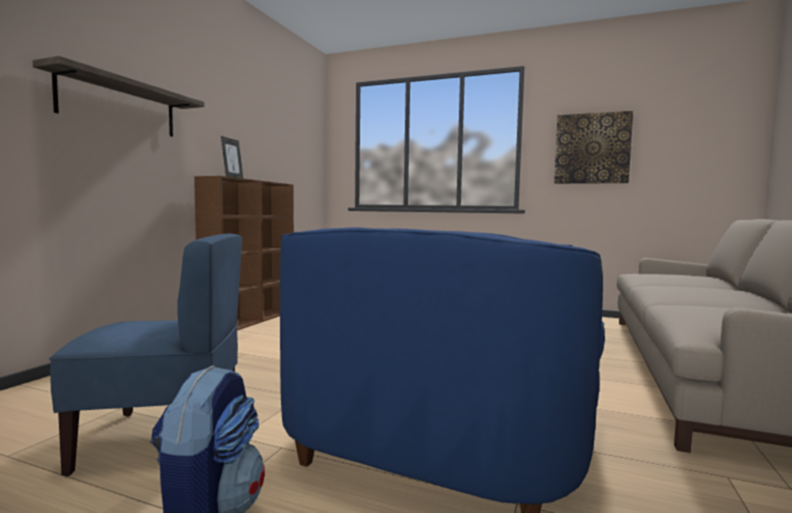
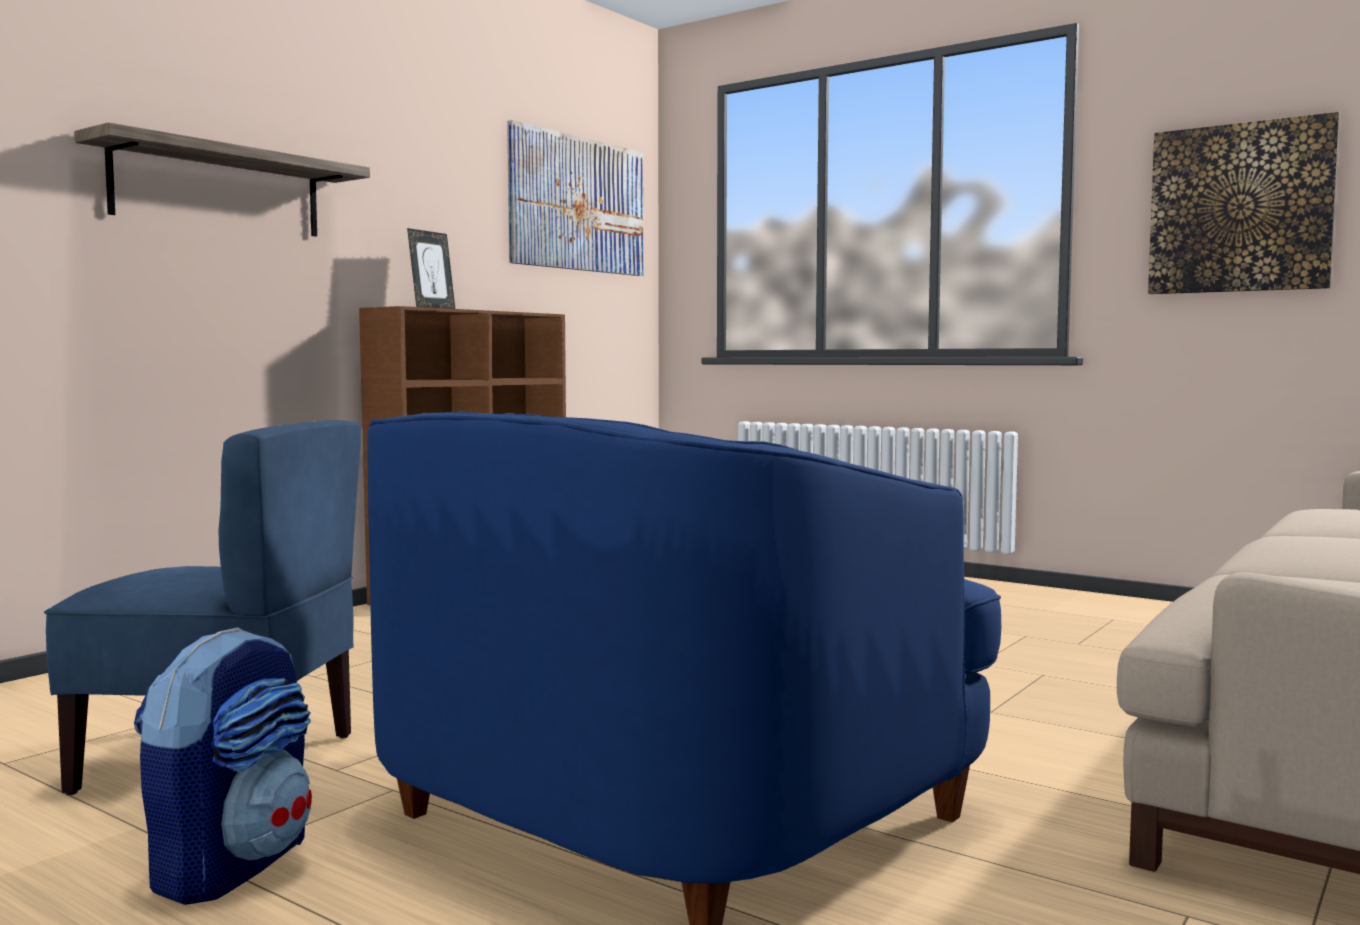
camera: 15 degrees right, 0 degrees up
(293, 132) = (577, 204): none -> picture

